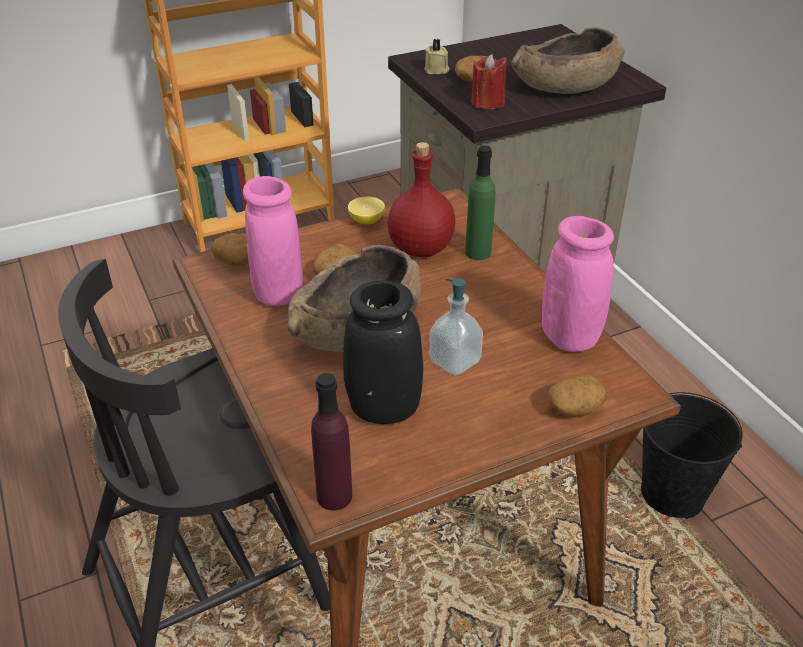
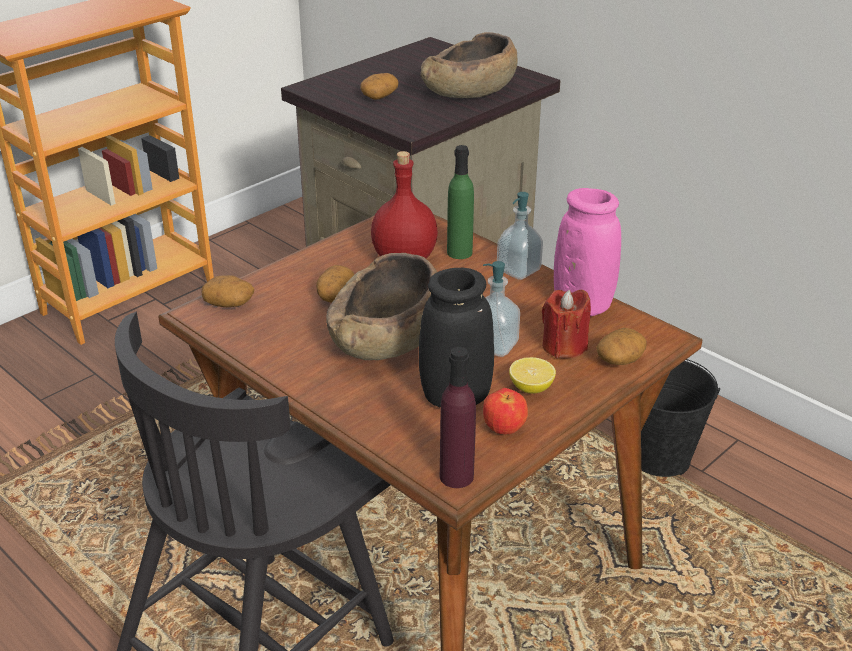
camera: 20 degrees left, 5 degrees down
(278, 293) = (291, 323): pink vase -> none
(366, 221) = (336, 244): lemon -> lemon (531, 388)
(410, 457) = (504, 430): none -> apple
(436, 70) = (339, 94): beige candle -> none
(487, 102) = (407, 116): red candle -> red candle (564, 346)
(525, 284) = (518, 270): none -> soap dispenser

